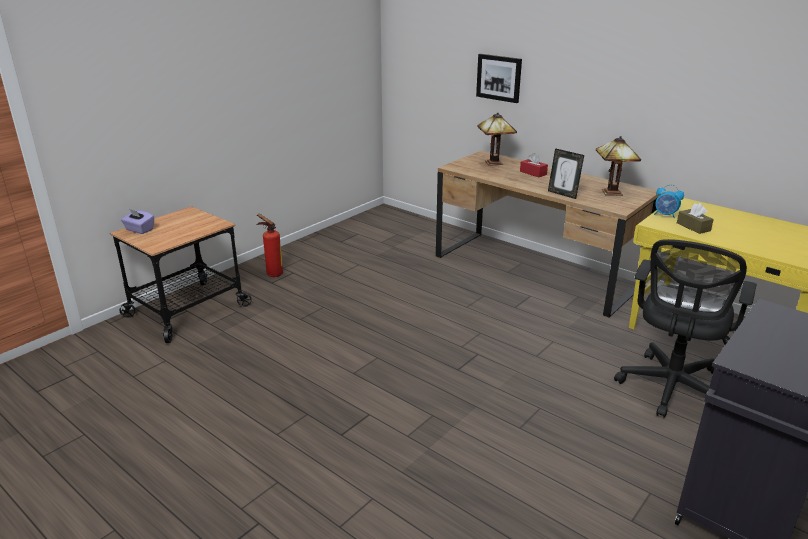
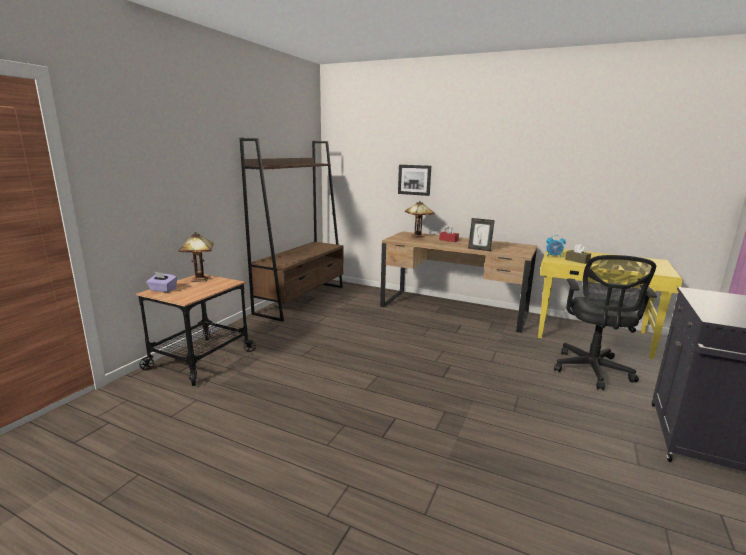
camera: 15 degrees left, 10 degrees down
(272, 274) = (262, 327): fire extinguisher -> none
(338, 236) = (301, 299): none -> brown bookcase
(610, 192) = (507, 247): table lamp -> table lamp (199, 279)

